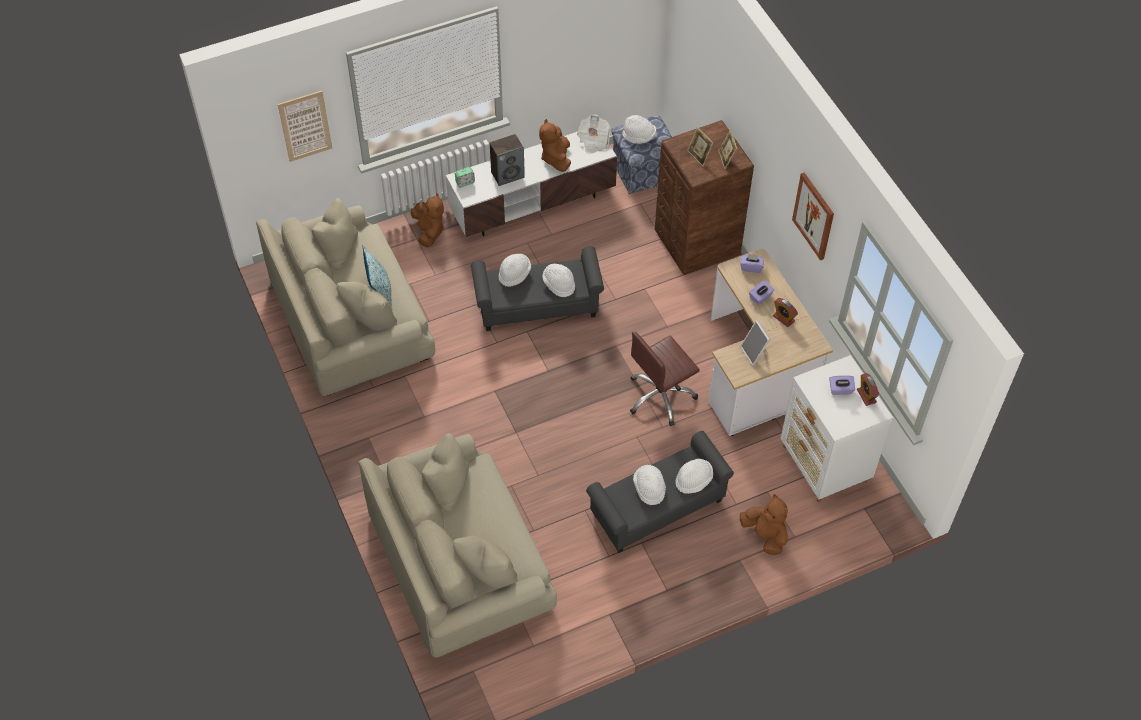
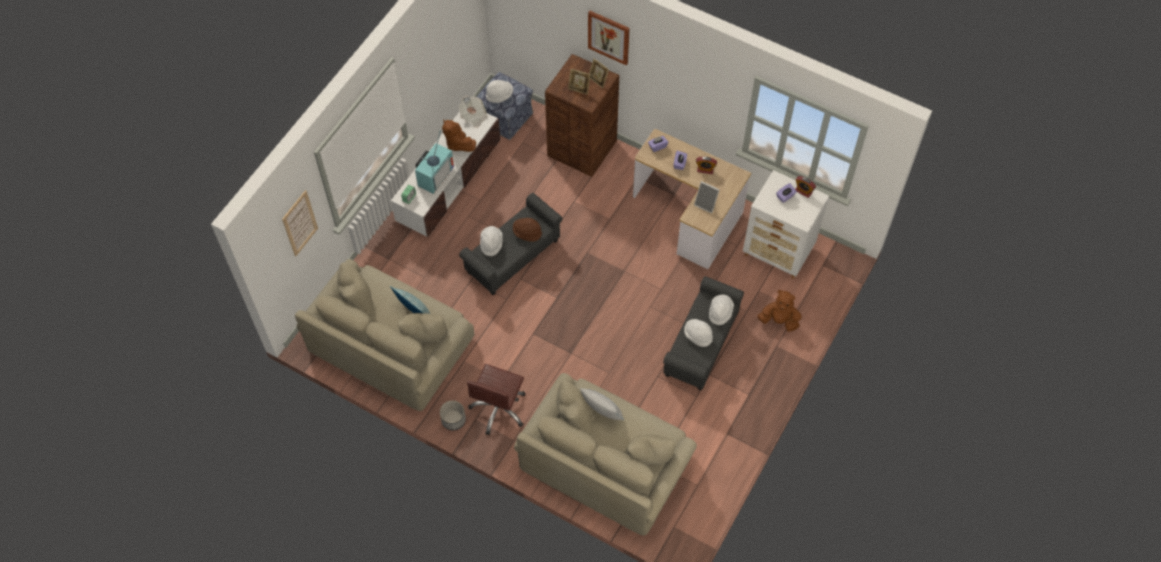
camera: 35 degrees left, 5 degrees up
(347, 424) = (453, 420): none -> planter
(429, 232) = (393, 248): brown plush toy -> none
(477, 499) = (602, 413): none -> grey pillow
(507, 174) = (434, 175): speaker -> television
(559, 284) = (527, 233): white hat -> brown hat
(661, 397) = (644, 270): brown office chair -> brown office chair (499, 409)
(814, 216) = (697, 89): picture -> picture (609, 37)

